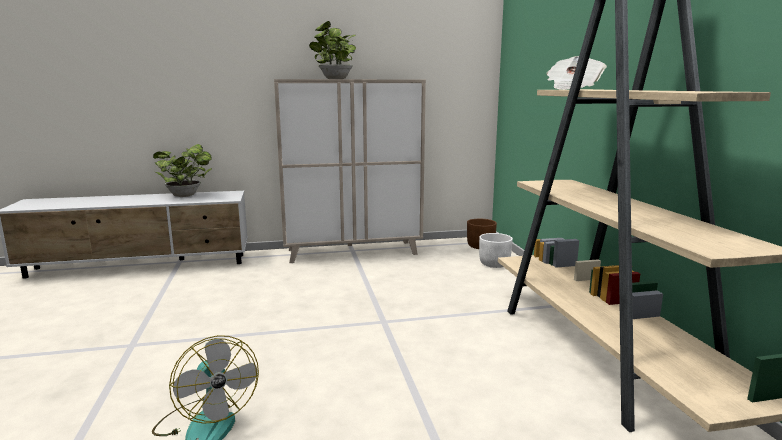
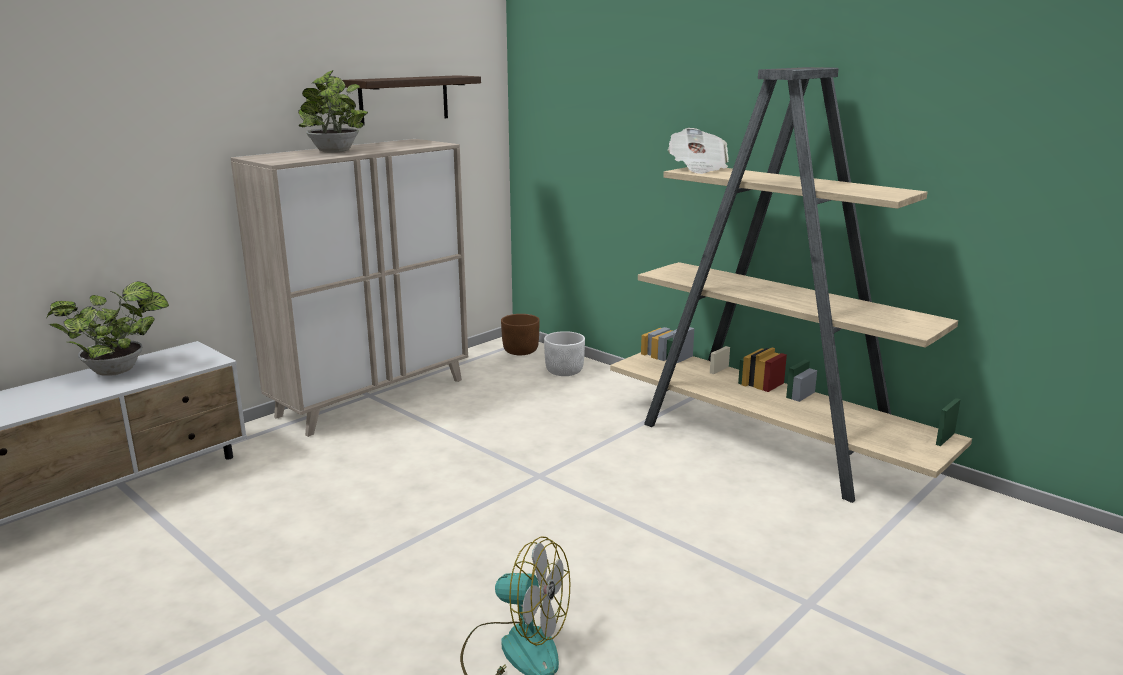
camera: 35 degrees left, 5 degrees up
(407, 52) = (404, 99): none -> shelf

